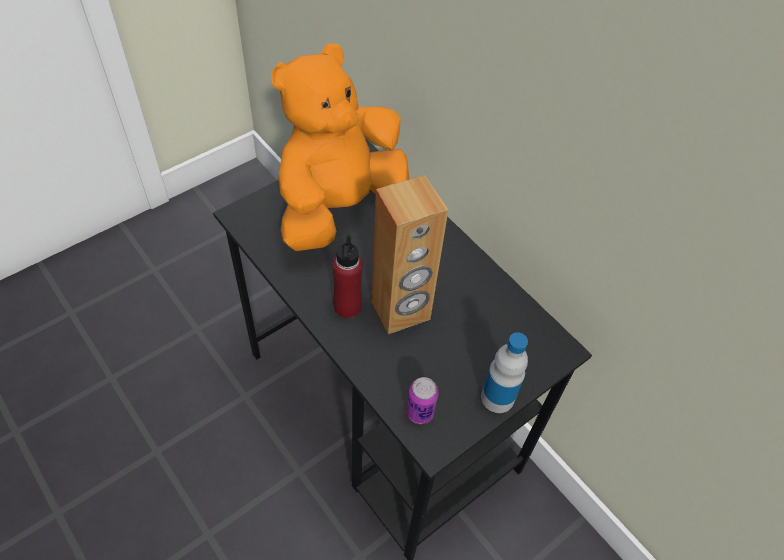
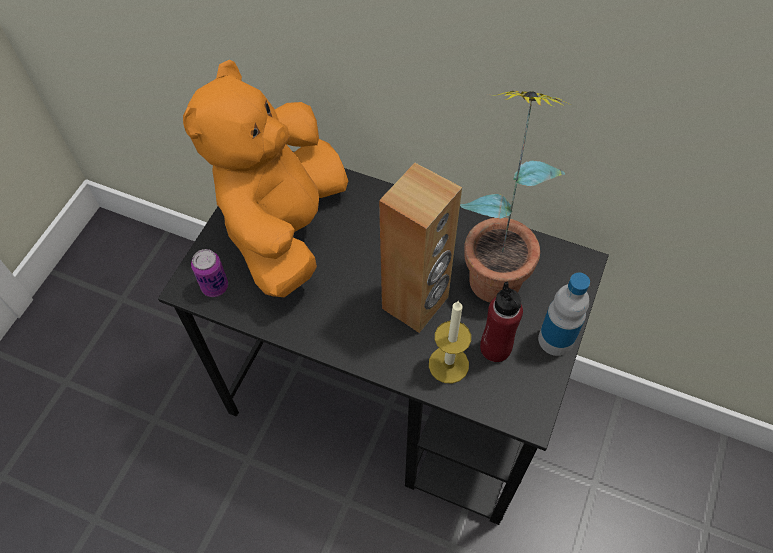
camera: 25 degrees left, 5 degrees up
(347, 306) = (363, 326): red bottle -> red bottle (495, 348)
(394, 370) = (448, 364): none -> candle
(420, 412) = (498, 392): can -> can (215, 286)
(487, 316) = (497, 266): none -> potted plant

